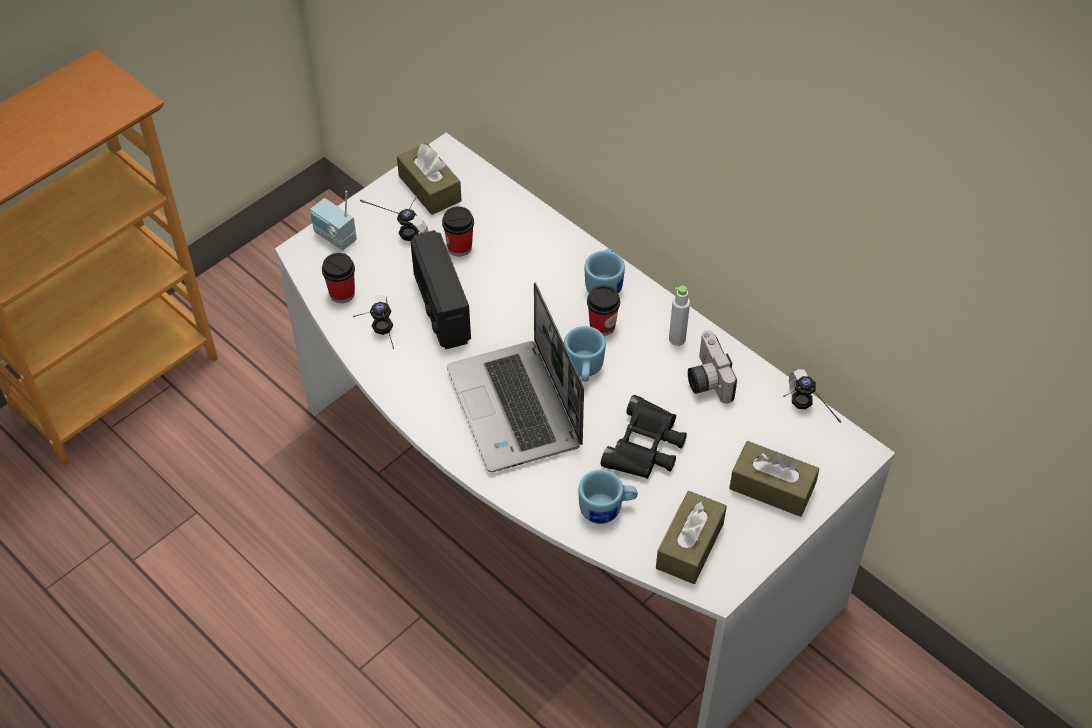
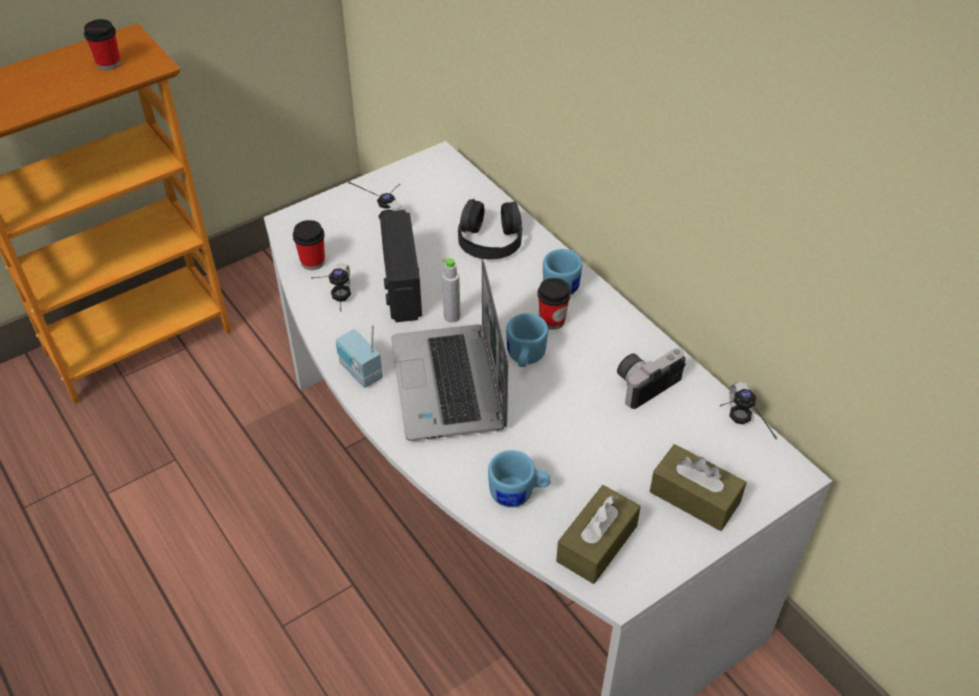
camera: 10 degrees right, 5 degrees down
(334, 238) = (319, 214): radio -> radio (359, 373)
(430, 188) = (418, 184): brown tissue box -> none
(459, 247) = (432, 235): cup -> cup (109, 63)
(520, 243) = (490, 239): none -> black headphones
(646, 446) = (571, 437): black binoculars -> none
(677, 339) = (623, 342): grey bottle -> grey bottle (452, 316)
(705, 379) = (645, 382): camera -> camera turned 60 degrees clockwise

